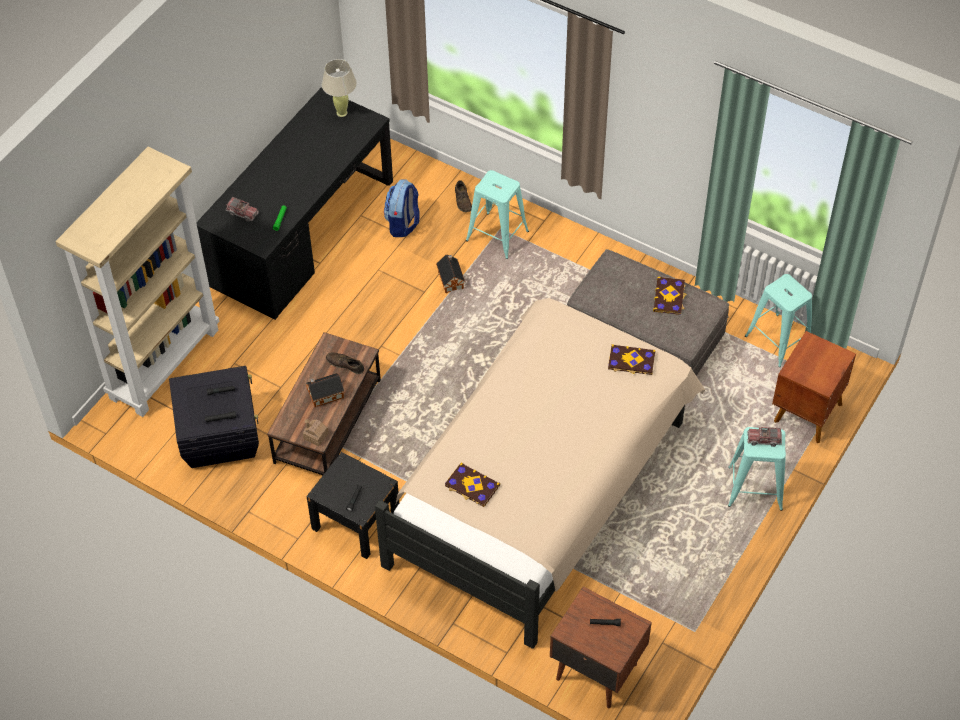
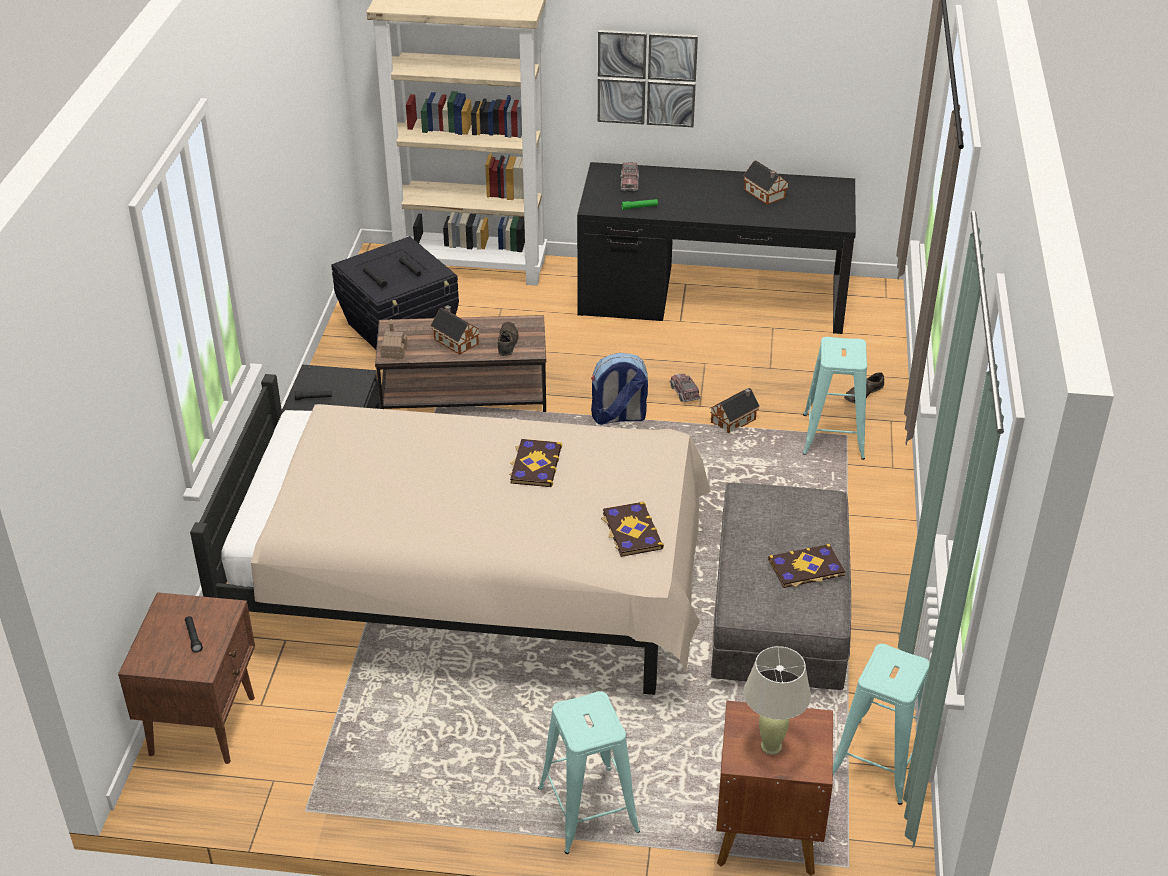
camera: 65 degrees right, 15 degrees down
(207, 140) = (646, 78): none -> picture
(310, 143) = (765, 194): none -> toy house
(341, 112) = (831, 201): beige table lamp -> beige table lamp (771, 746)
(403, 224) = (786, 361): backpack -> backpack (618, 417)
(472, 486) = (345, 450): book -> book (535, 465)
(764, 439) = (592, 717): toy truck -> toy truck (684, 393)

